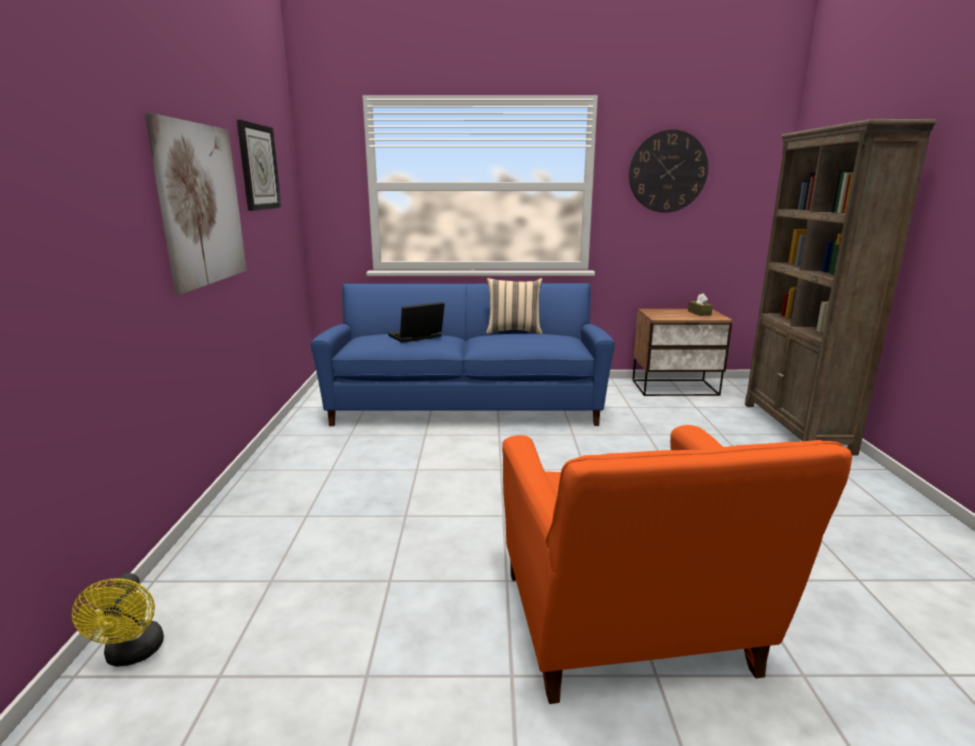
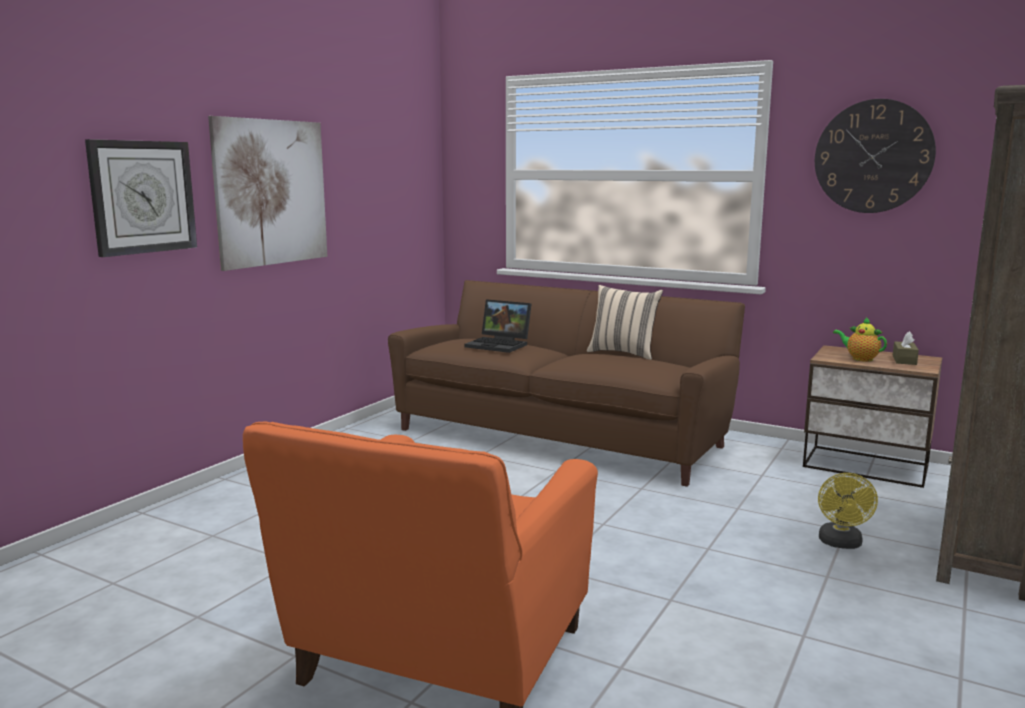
camera: 30 degrees right, 5 degrees down
(133, 654) = (82, 553): yellow fan -> yellow fan (841, 544)
(258, 167) = (368, 156): wall clock -> wall clock (142, 197)
(415, 337) = (500, 345): laptop -> laptop turned 150 degrees counterclockwise
(466, 404) = (562, 435): blue sofa -> brown sofa
(676, 315) = (860, 359): none -> teapot

